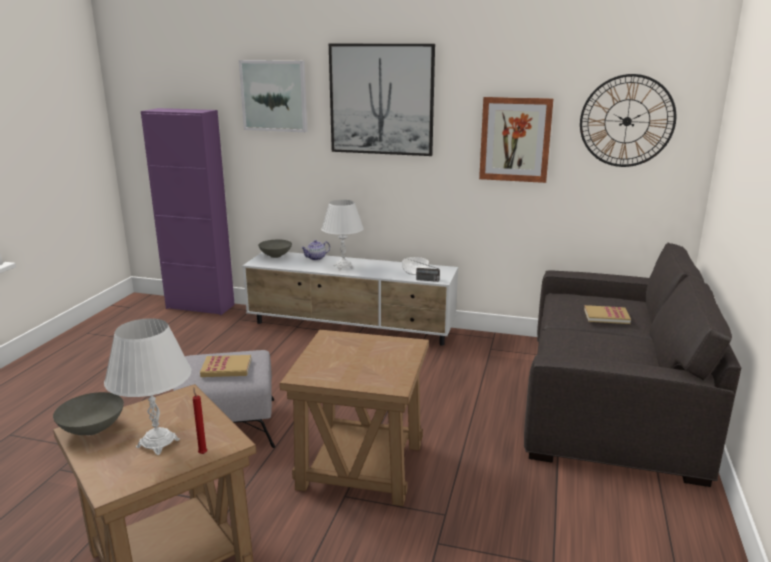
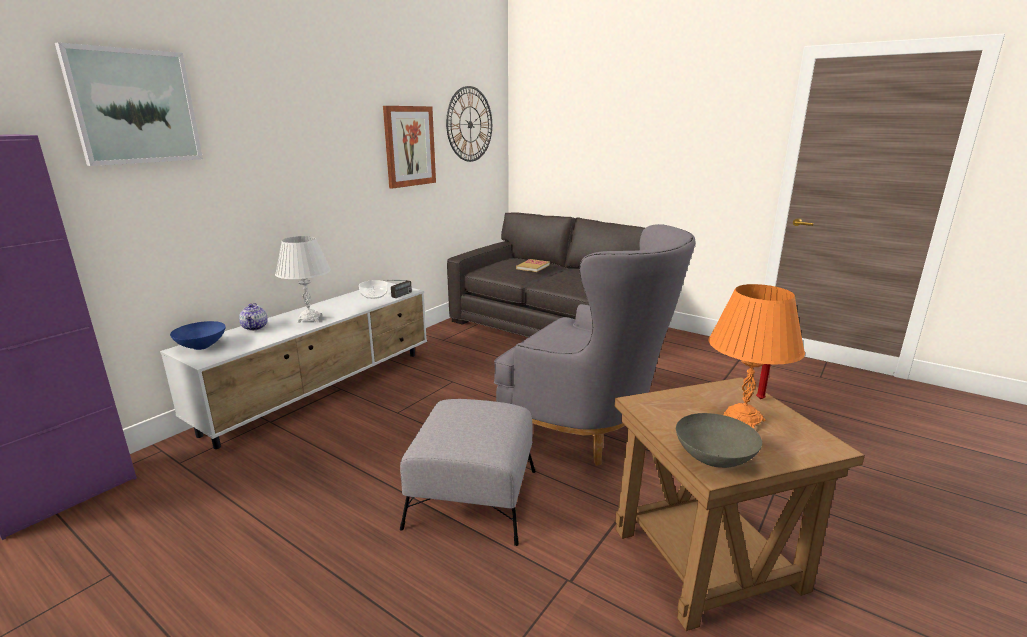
camera: 70 degrees left, 0 degrees up
(158, 443) = (742, 420): white table lamp -> orange table lamp
(226, 368) = (484, 421): book -> none
(275, 256) = (201, 347): grey bowl -> blue bowl
(360, 466) = (589, 429): brown side table -> grey armchair
(381, 99) = (290, 110): picture -> none

